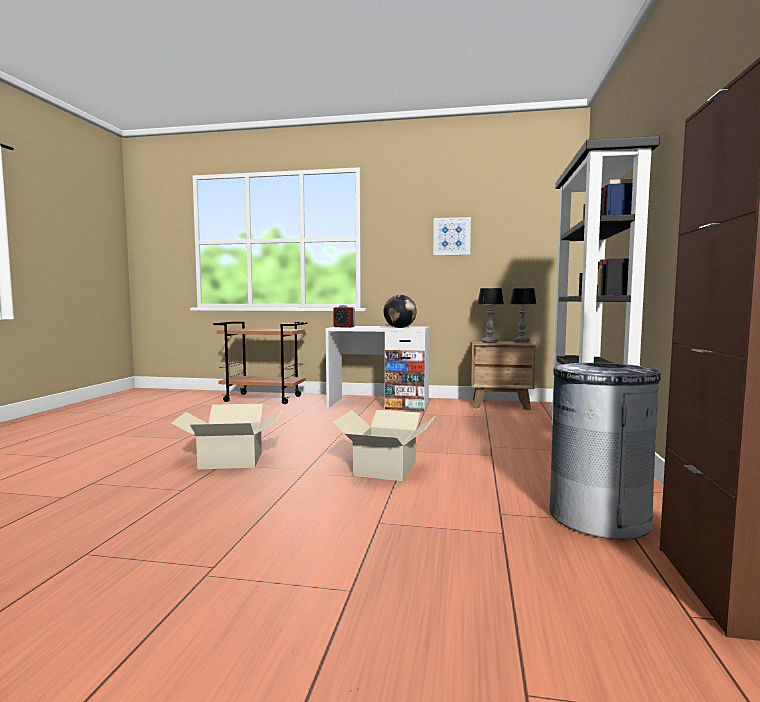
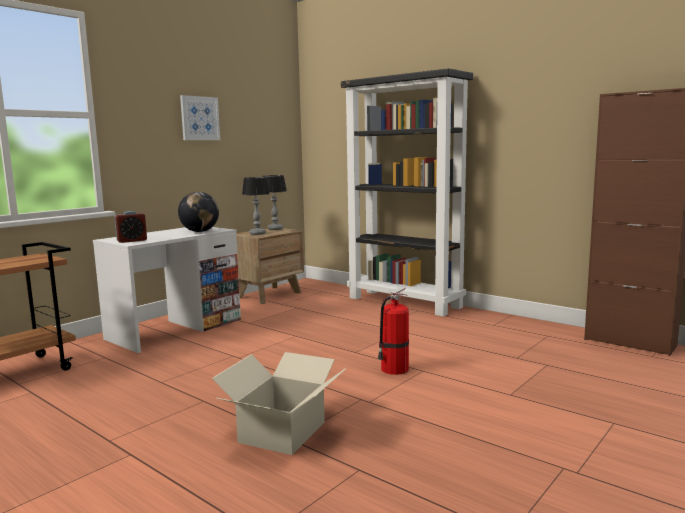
camera: 60 degrees left, 5 degrees up
(384, 468) = (393, 369): cardboard box -> fire extinguisher
(598, 517) = (537, 338): grey trash can -> none

